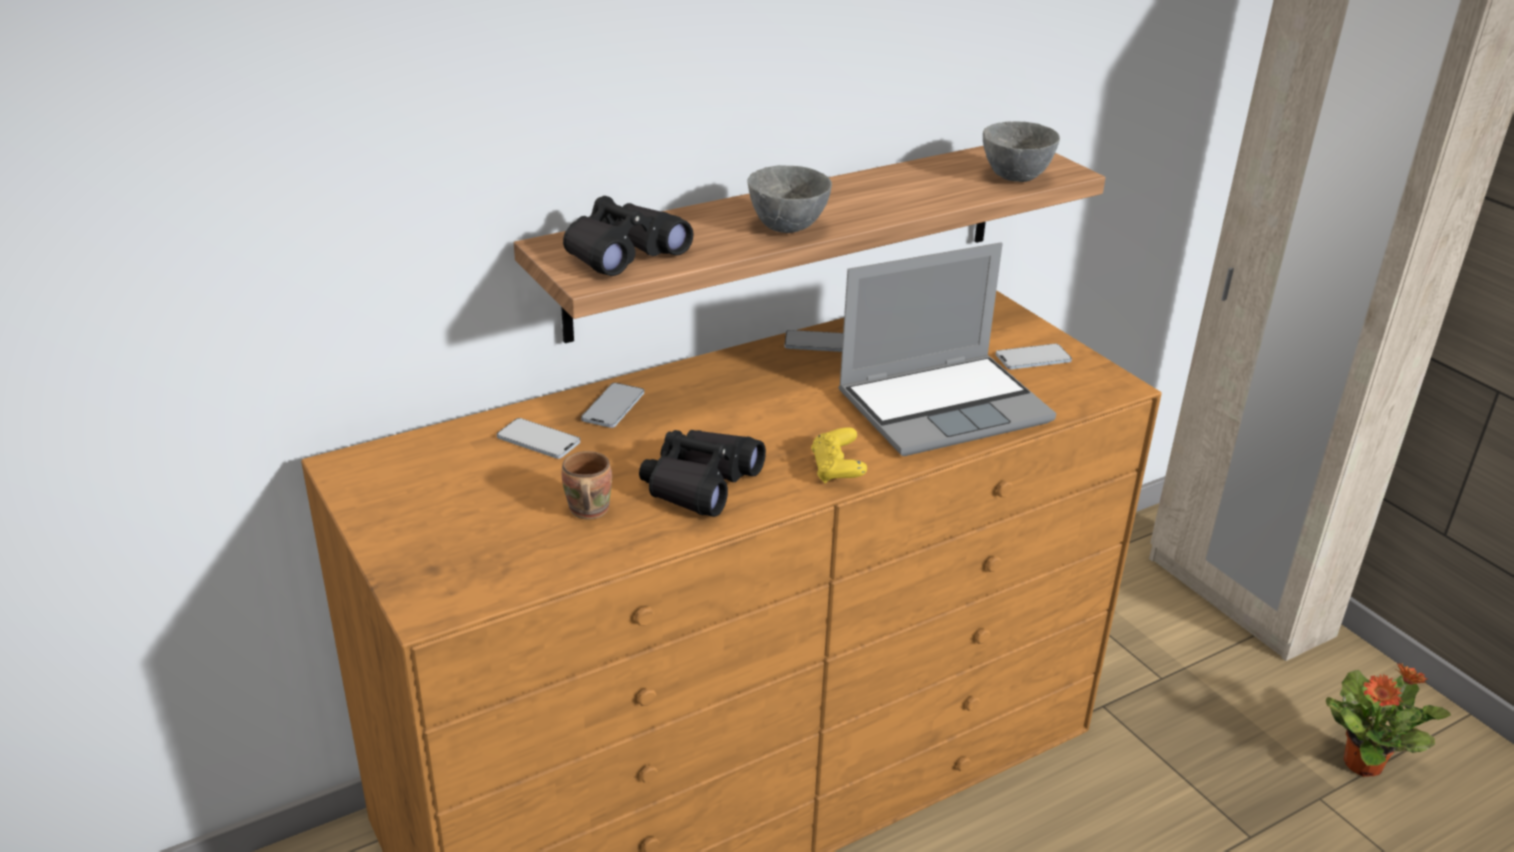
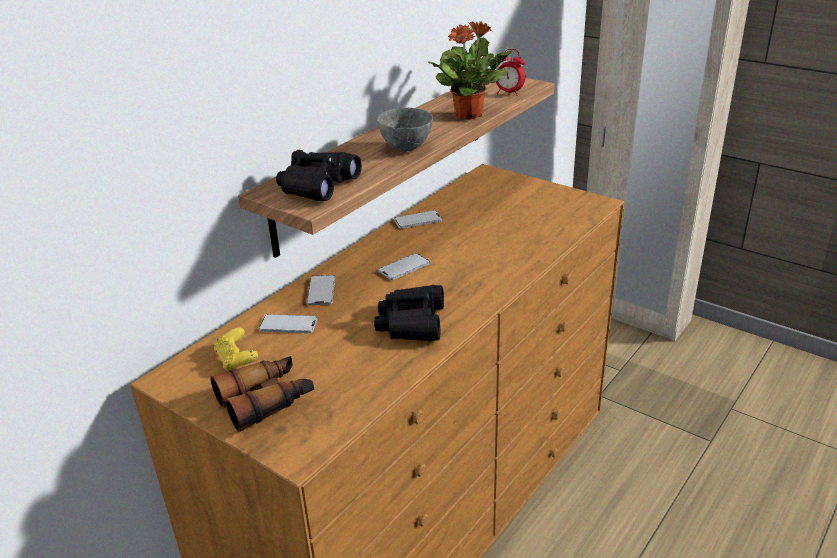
camera: 20 degrees left, 0 degrees up
(441, 529) = (266, 400): none -> binoculars
(586, 511) = (354, 361): brown mug -> none
(837, 470) = (486, 292): yellow game controller -> yellow game controller (236, 360)
(944, 406) = (517, 238): laptop -> none
(1017, 178) = (509, 93): grey bowl -> alarm clock
(1033, 358) = (544, 199): phone -> phone (404, 267)
(1363, 763) = (741, 383): potted plant -> potted plant (469, 115)

